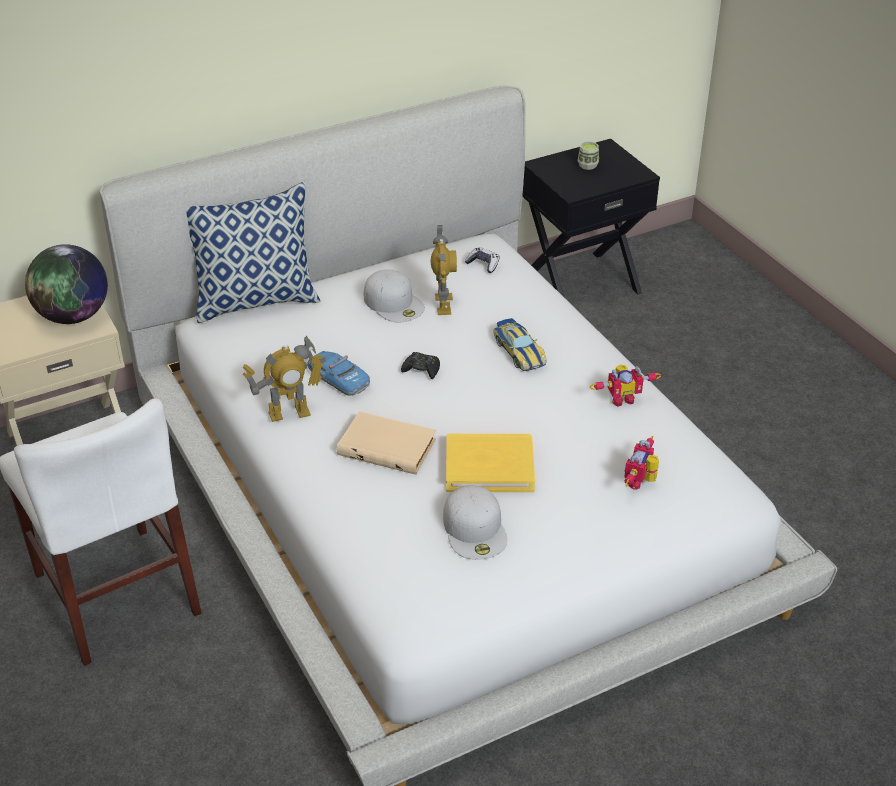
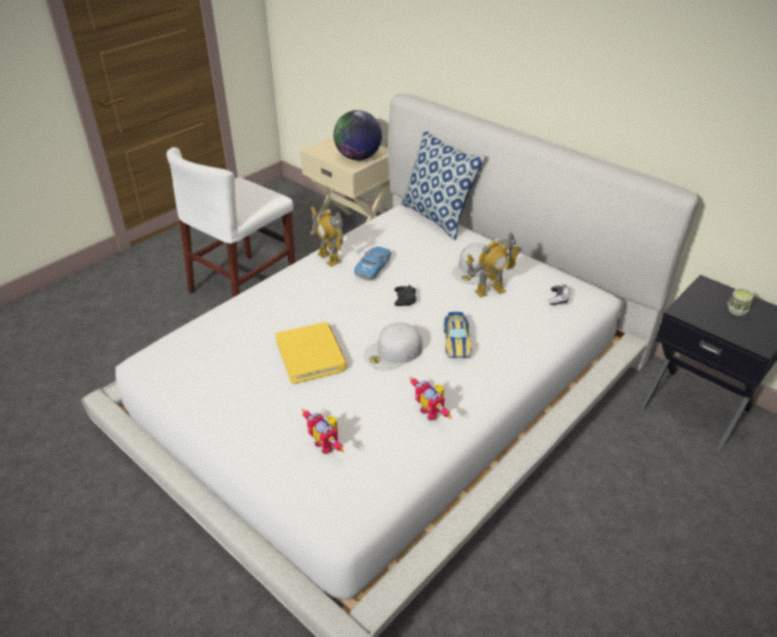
camera: 70 degrees right, 0 degrees up
(388, 446) = (313, 304): beige book -> none
(475, 529) = (242, 364): white cap -> white cap (393, 352)
(519, 351) = (456, 340): toy car -> toy car turned 45 degrees counterclockwise
(641, 483) = (327, 444): toy robot -> toy robot turned 135 degrees counterclockwise

